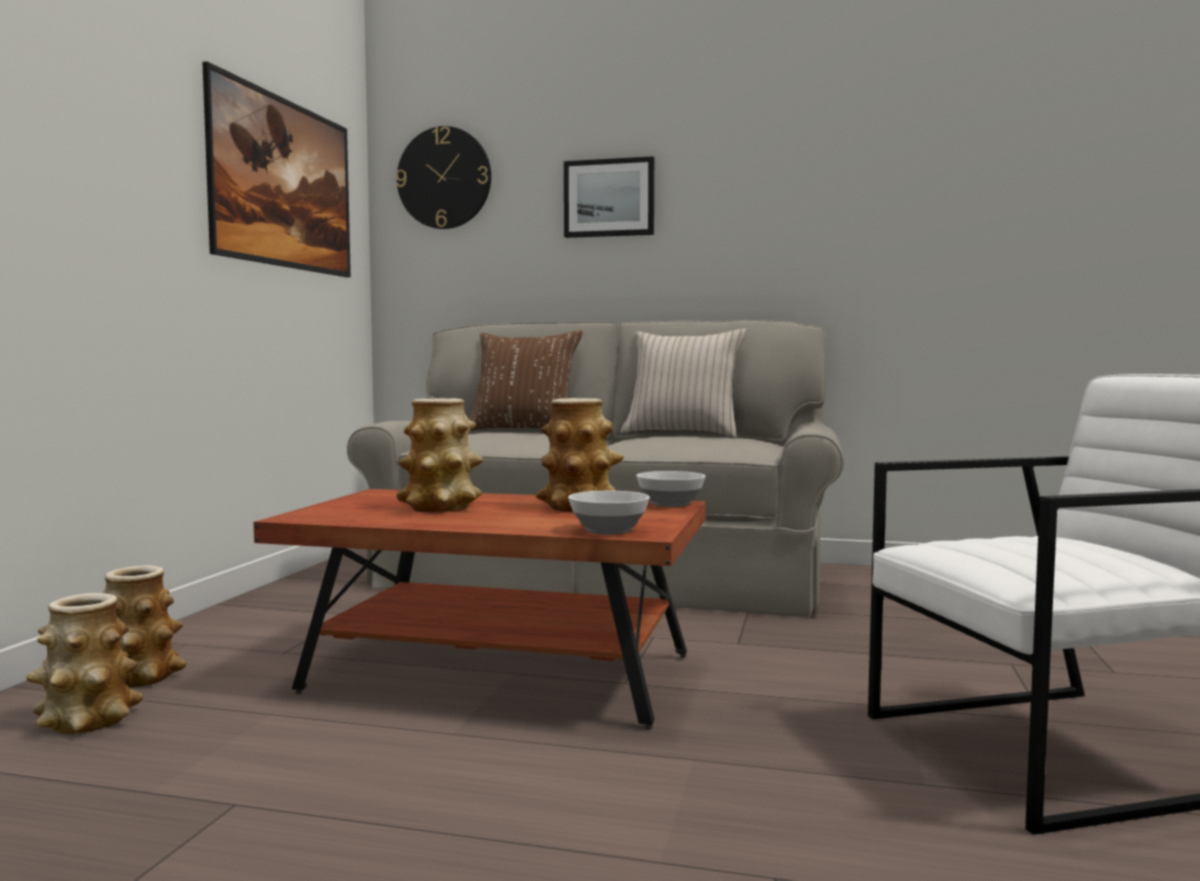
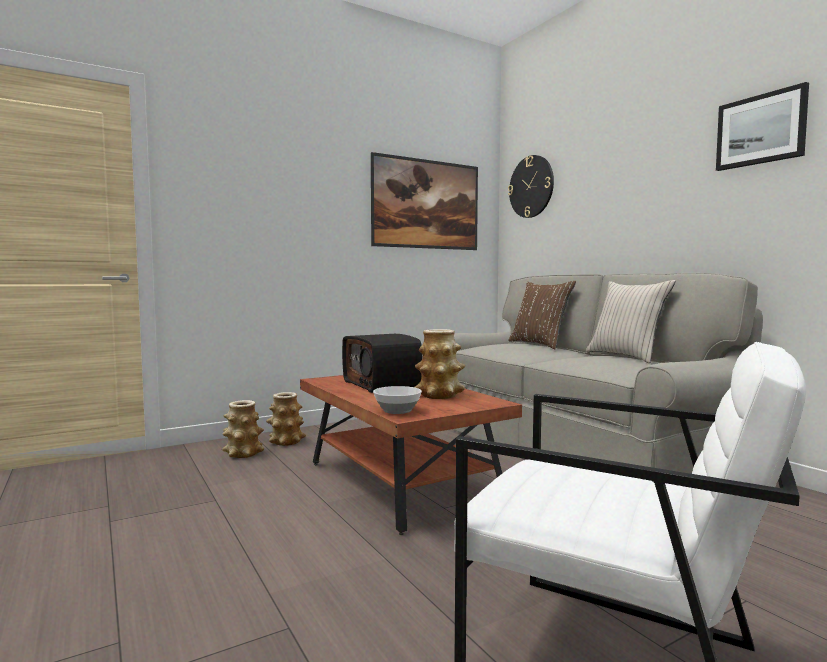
camera: 45 degrees right, 0 degrees up
(441, 507) = (382, 384): vase -> radio
(609, 198) = (617, 187): picture -> picture (760, 130)
(670, 504) = (492, 402): bowl -> none

